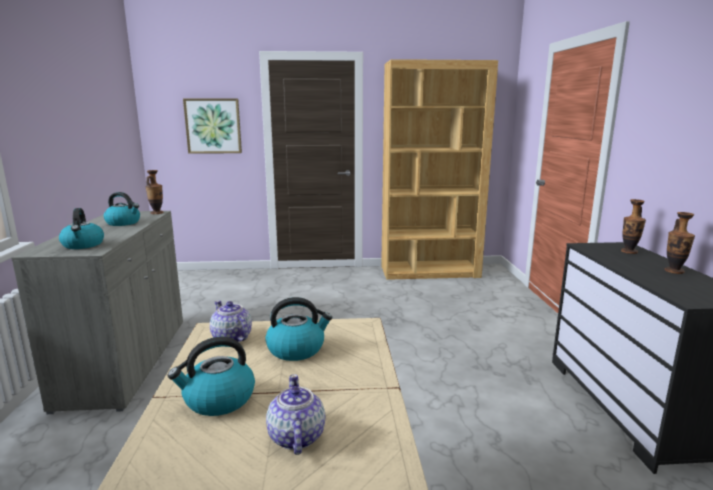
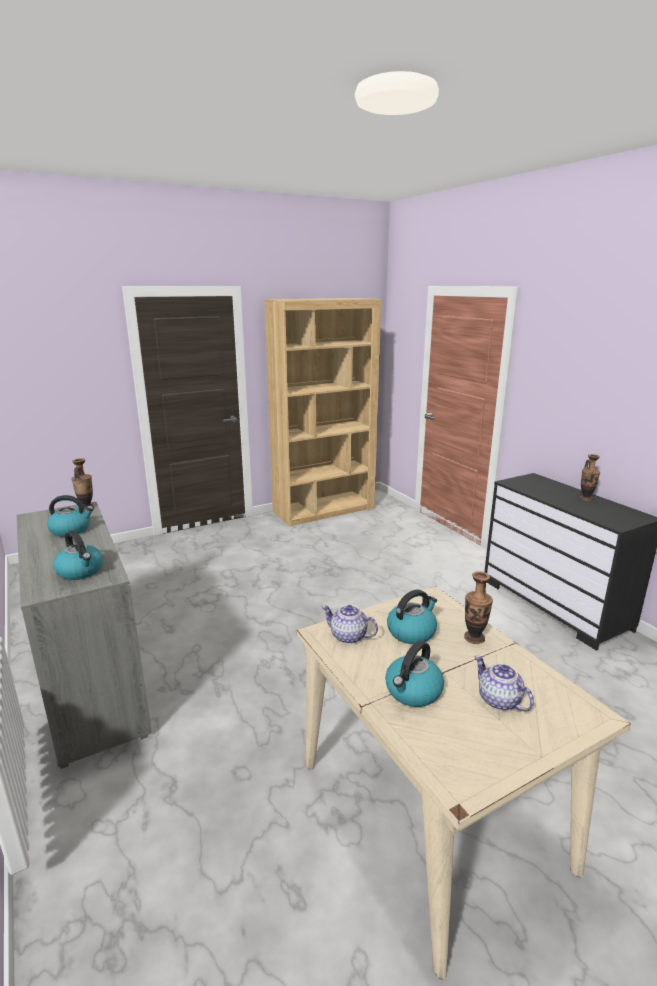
camera: 25 degrees left, 5 degrees up
(213, 126) = (70, 379): picture -> none
(629, 252) = (543, 483): vase -> vase (474, 638)

